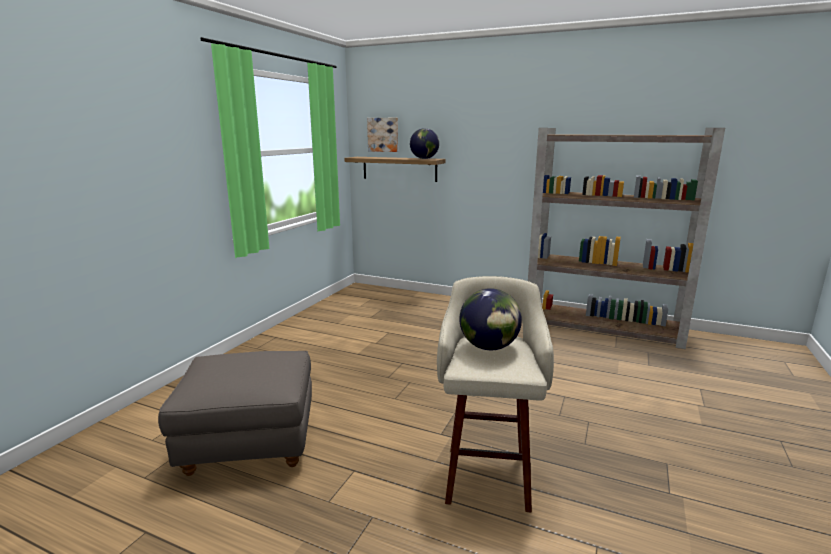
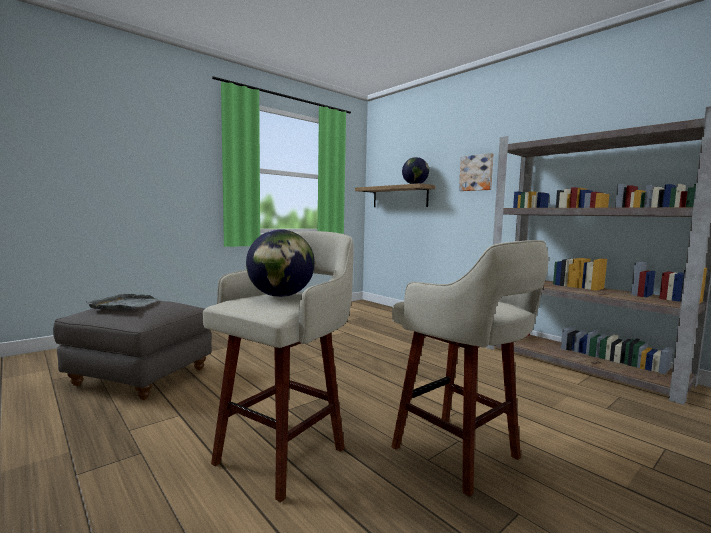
camera: 25 degrees right, 10 degrees down
(229, 370) = (125, 305): none -> grey tray
(383, 134) = (389, 168): picture -> picture (476, 173)
(600, 434) = (459, 456): none -> beige stool

